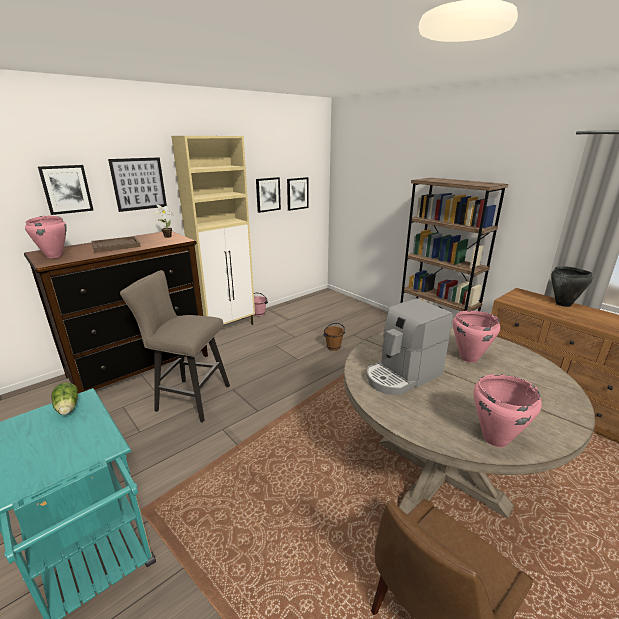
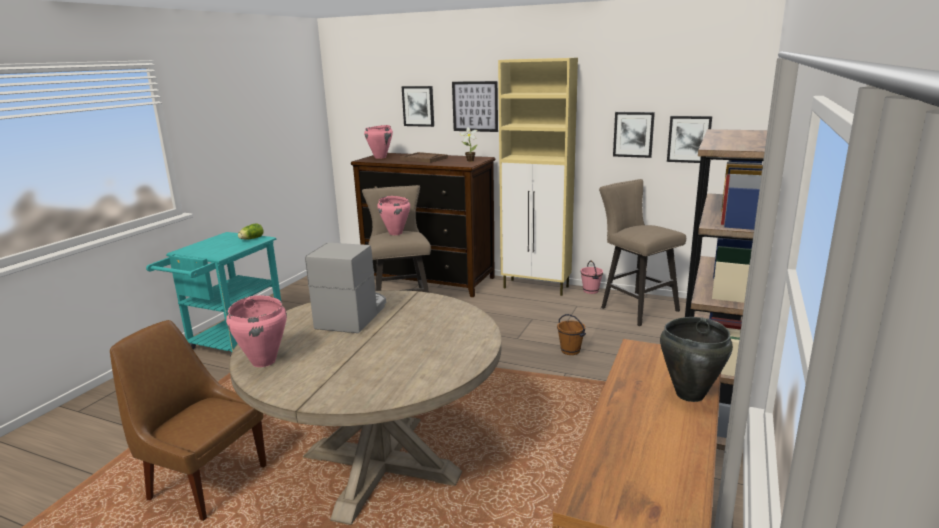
camera: 65 degrees right, 5 degrees down
(299, 311) = (635, 308): none -> beige stool
(402, 376) = (353, 315): coffee machine -> coffee machine turned 75 degrees clockwise
(468, 358) = (416, 341): pink cooking pot -> pink cooking pot (396, 233)

